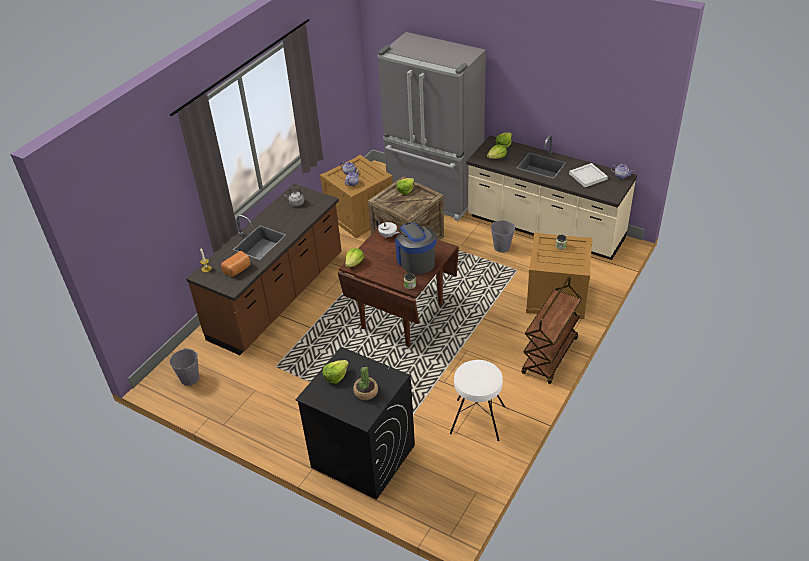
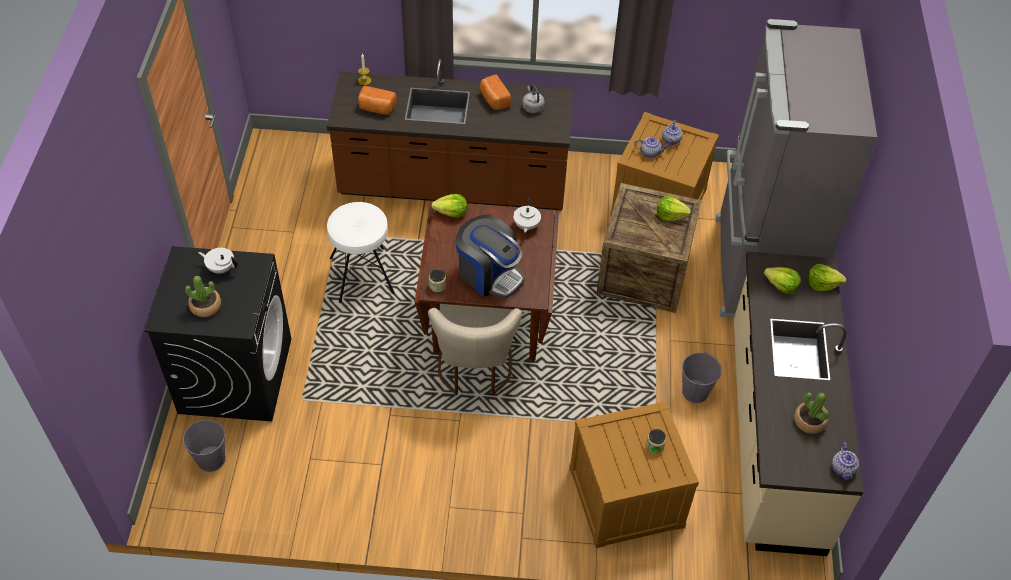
camera: 60 degrees right, 10 degrees up
(189, 378) = (286, 167): grey bucket -> grey bucket (211, 459)
(276, 217) = (494, 100): none -> bread
(335, 376) = (221, 268): lettuce -> white teapot
(415, 261) = (489, 274): coffee machine -> coffee machine turned 90 degrees clockwise
(432, 331) = (474, 369): none -> beige chair
(477, 419) = (341, 475): white stool -> white stool (362, 275)
(550, 356) = (495, 526): brown cart -> none
(588, 177) = (809, 421): white tray -> potted plant

